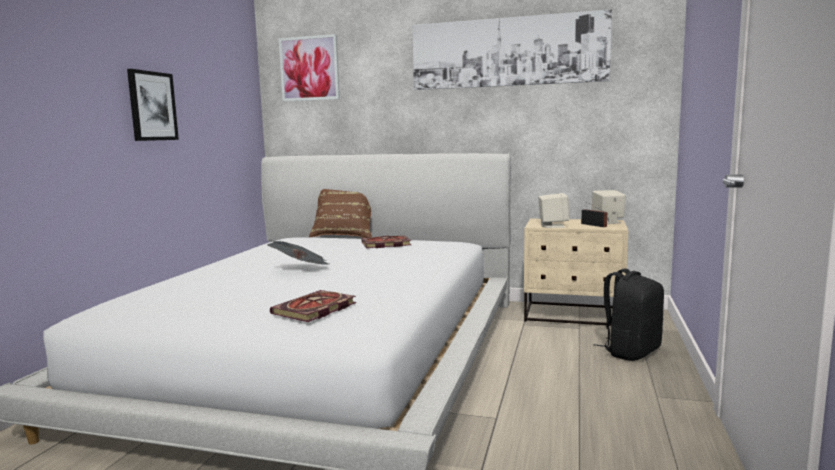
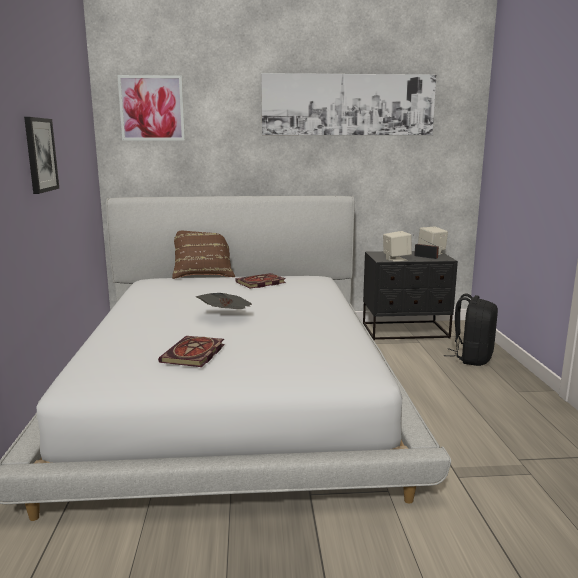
camera: 20 degrees left, 5 degrees up
(314, 310) = (301, 356): book -> book (194, 354)
(573, 315) = (405, 331): beige nightstand -> black nightstand

